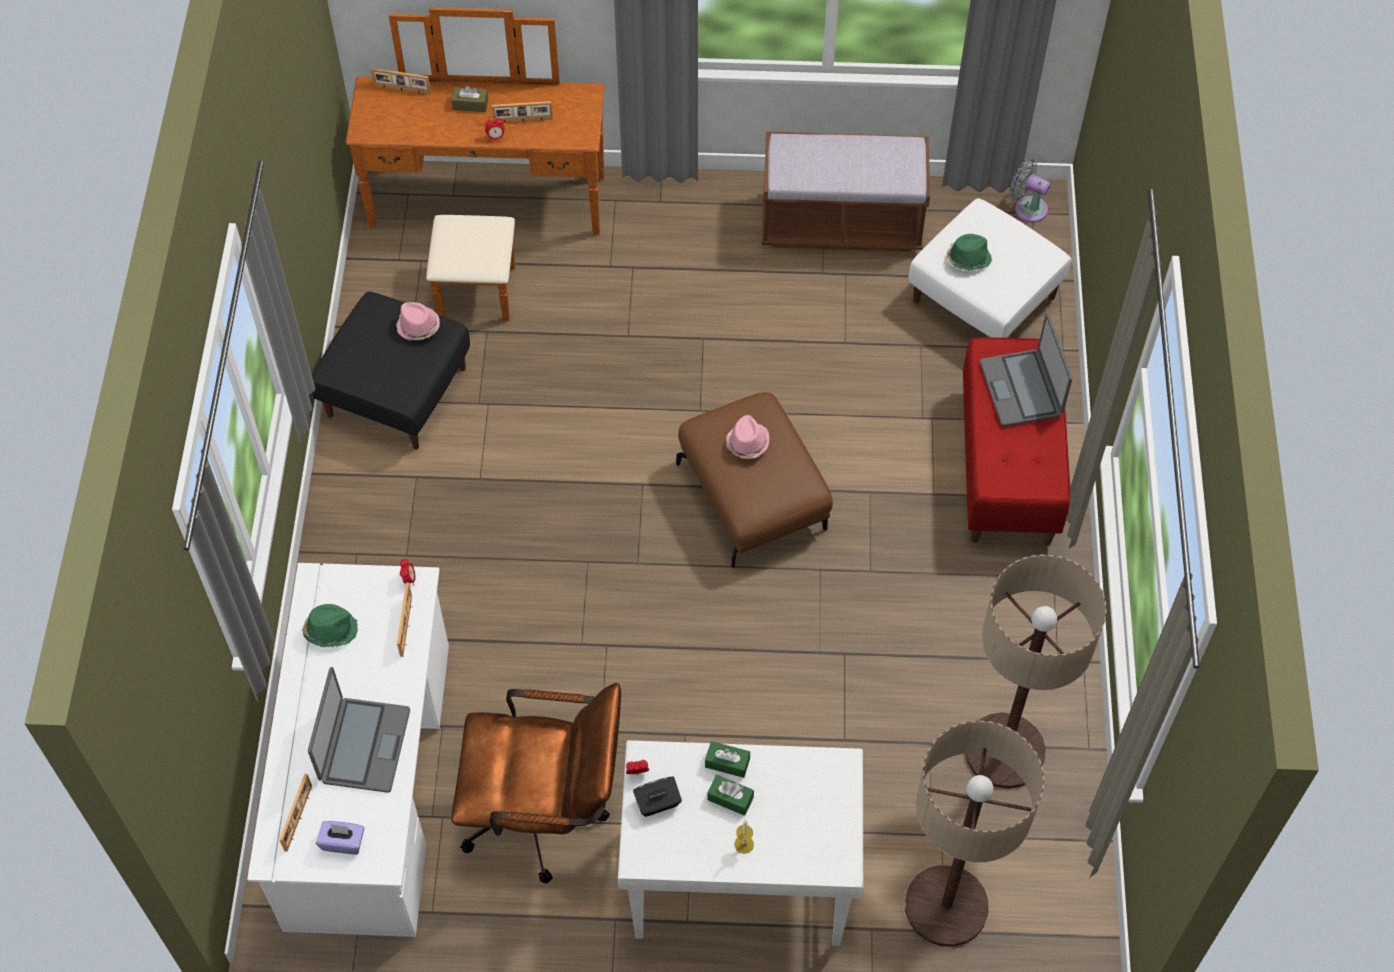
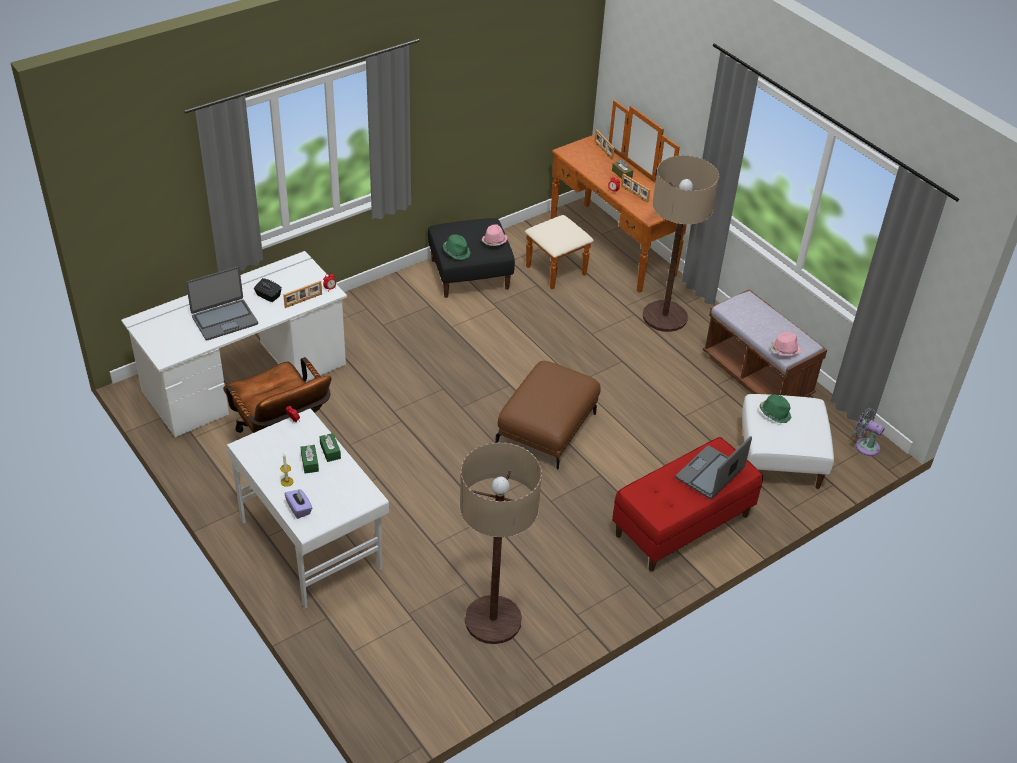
camera: 50 degrees right, 15 degrees down
(299, 818) = (167, 319): picture frame -> none
(330, 630) = (278, 278): green hat -> green hat (456, 252)
(343, 842) = (166, 339): purple tissue box -> purple tissue box (299, 509)
(658, 803) = (282, 437): black tissue box -> black tissue box (268, 296)
(747, 443) = (553, 385): pink hat -> pink hat (784, 350)
(946, 906) = (369, 644): floor lamp -> floor lamp (664, 317)
(1027, 208) = (865, 445): grey fan -> grey fan turned 45 degrees counterclockwise

